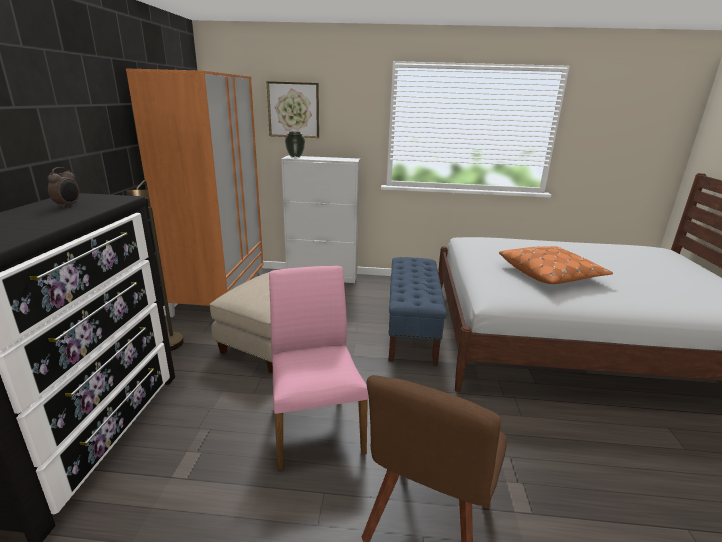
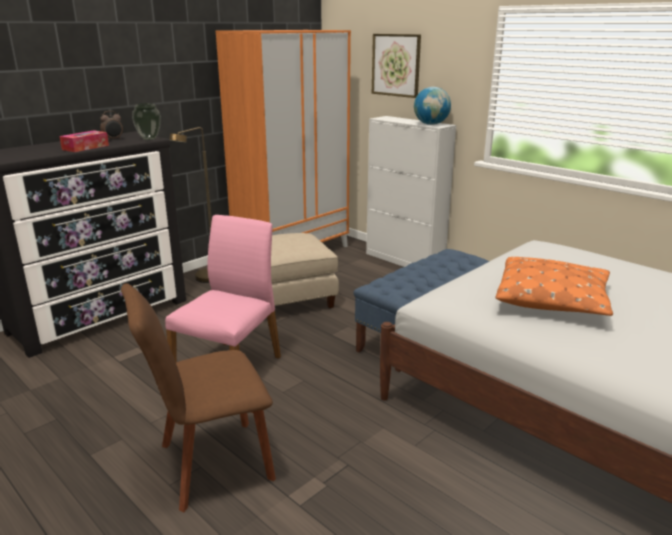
camera: 40 degrees right, 0 degrees up
(56, 221) = (85, 147): none -> tissue box
(295, 157) = (385, 118): vase -> vase (149, 139)
(343, 159) = (431, 124): none -> globe

